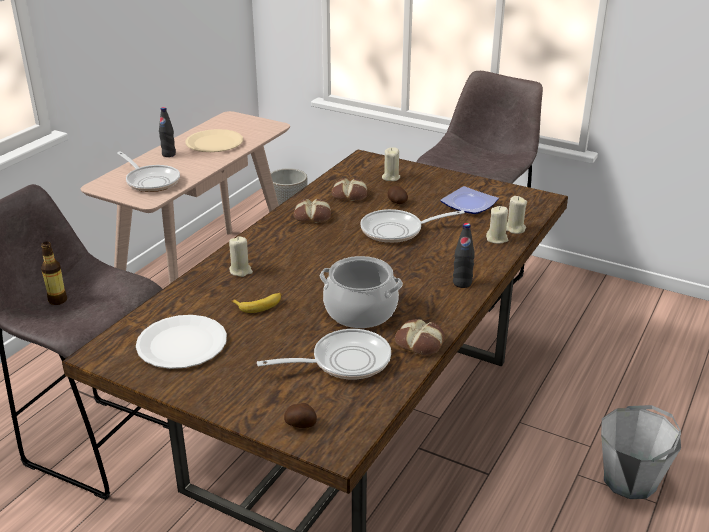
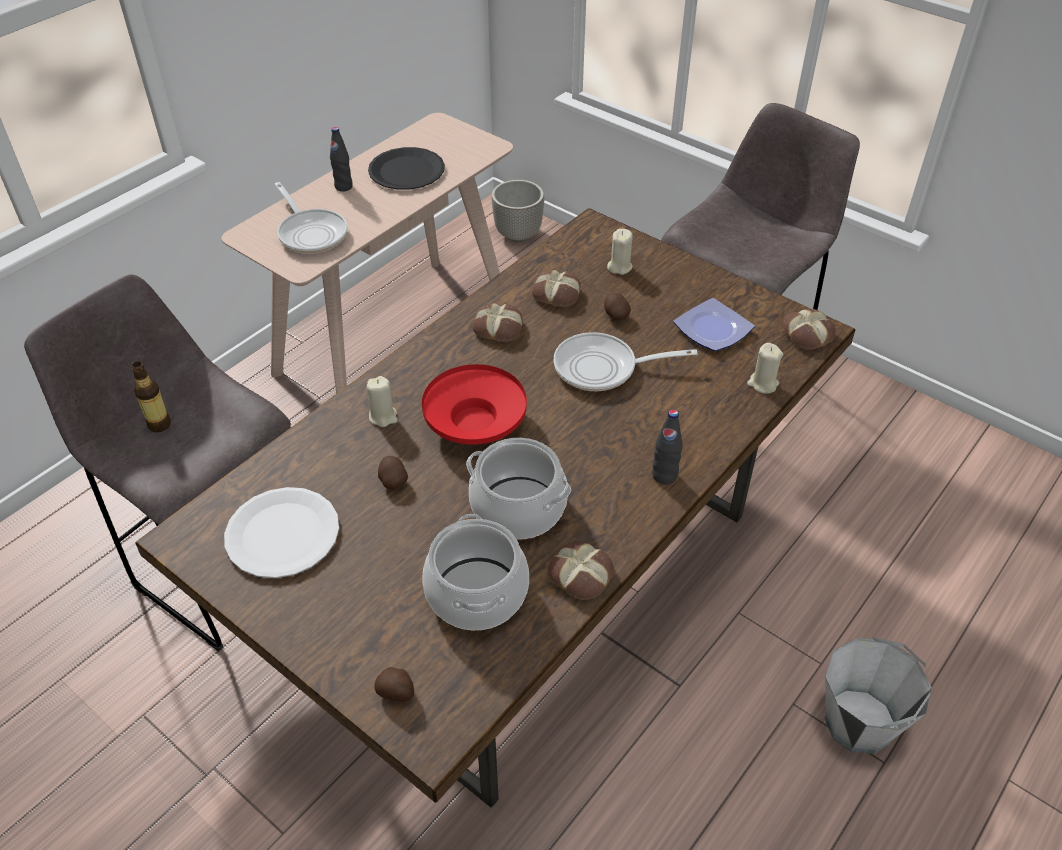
camera: 10 degrees right, 15 degrees up
(214, 143) = (406, 171): beige plate -> black plate
(259, 305) = (393, 480): banana -> potato
(312, 268) = (475, 424): none -> red bowl
(344, 361) = (476, 593): frying pan -> cooking pot
(497, 239) = (733, 399): beige candle -> none
(537, 201) = (808, 334): none -> bread

